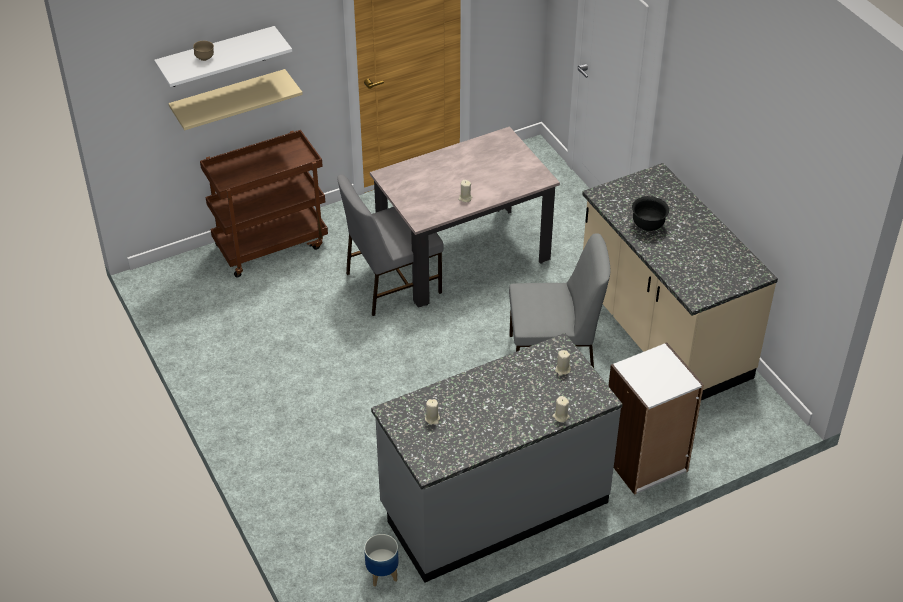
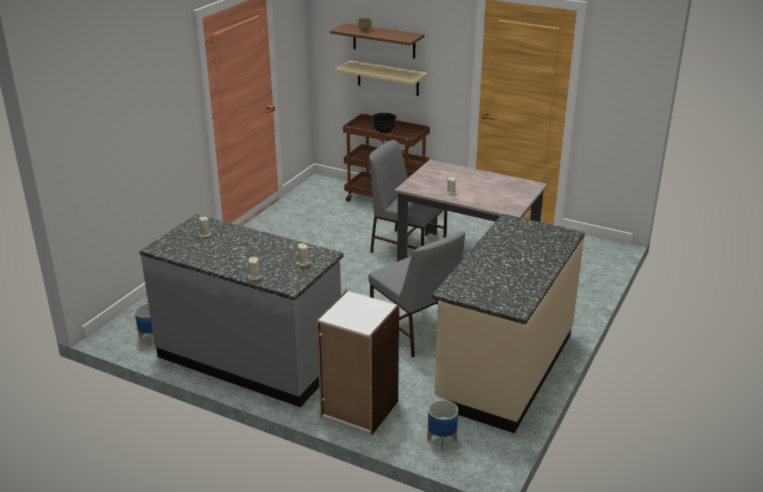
camera: 55 degrees right, 15 degrees down
(217, 57) = (384, 41): white shelf -> brown shelf
(648, 225) = (503, 247): black bowl -> black bowl (384, 131)
(730, 429) = (441, 440): none -> planter

